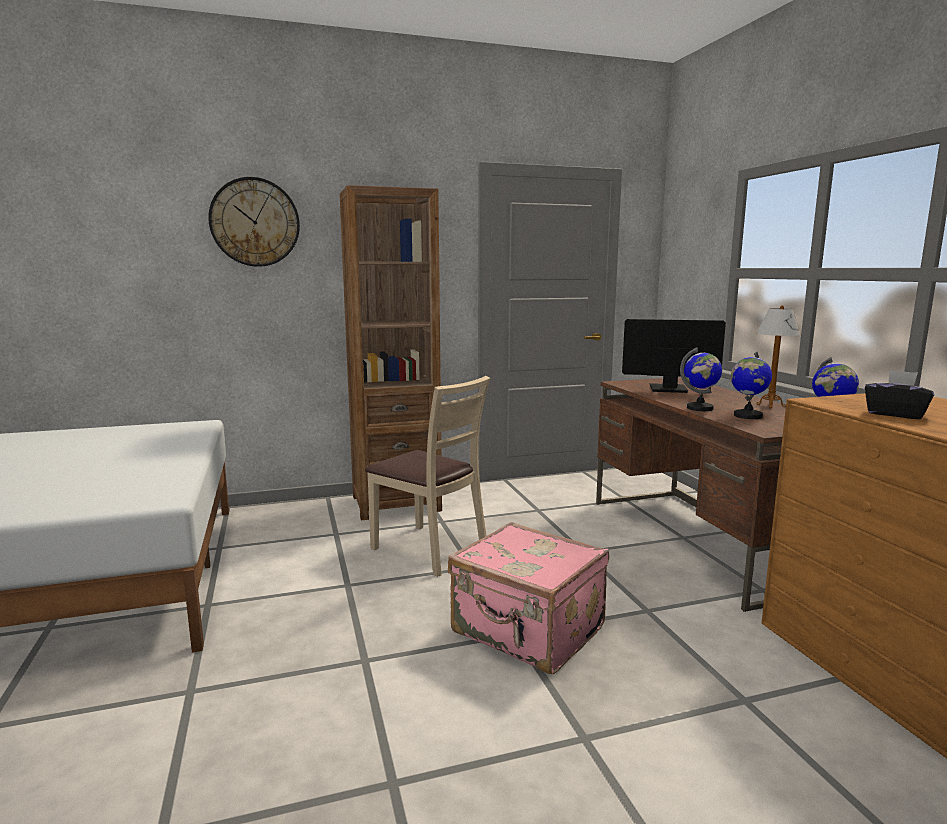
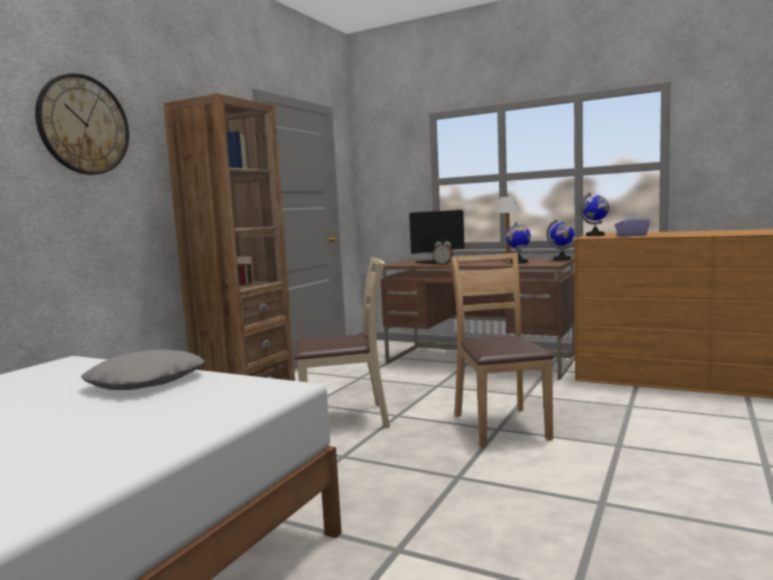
camera: 45 degrees left, 5 degrees down
(156, 458) = (145, 381): none -> grey pillow
(527, 632) = (501, 426): pink suitcase -> brown chair
(658, 396) = (443, 264): none -> alarm clock
(700, 408) = (487, 264): globe -> globe (595, 235)
(896, 414) = (631, 235): black tissue box -> purple tissue box

